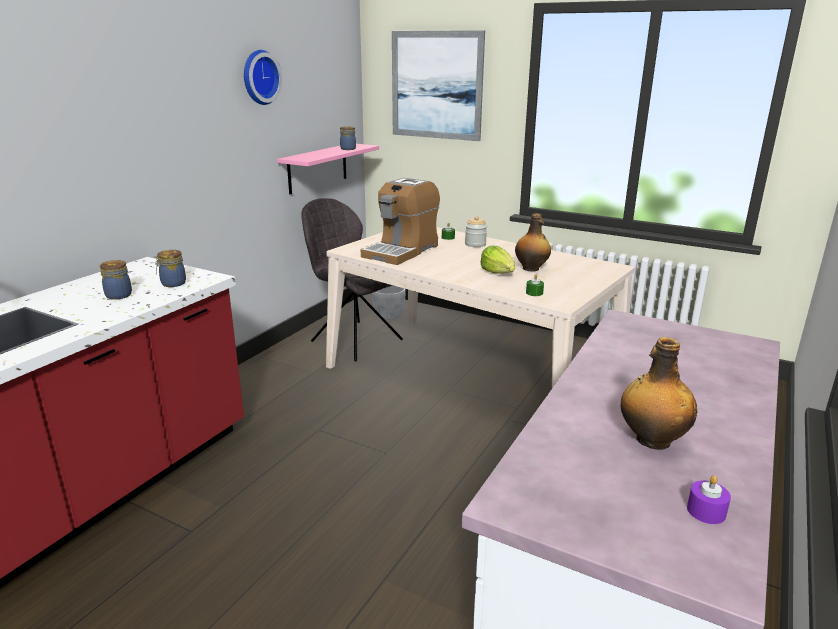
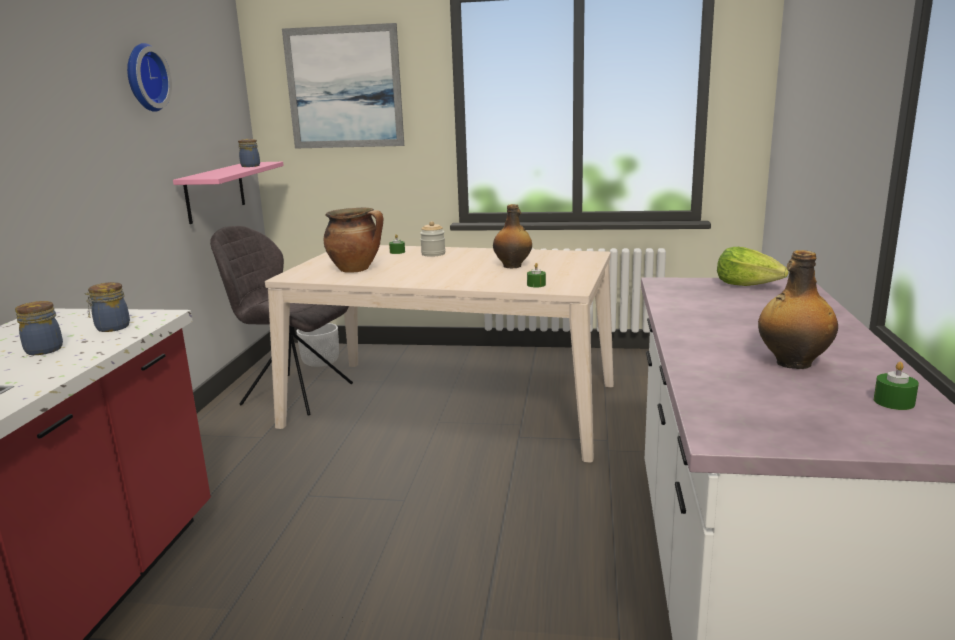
camera: 20 degrees left, 5 degrees down
(401, 251) = (356, 269): coffee machine -> cooking pot
(498, 273) = (482, 274): lettuce -> lettuce (748, 285)
(706, 511) = (894, 402): purple candle -> green candle

